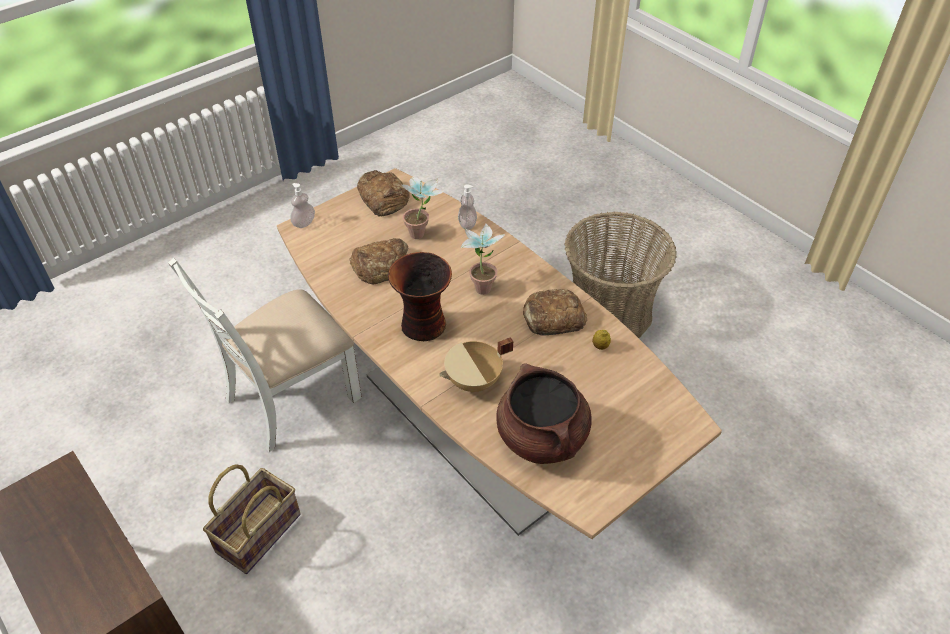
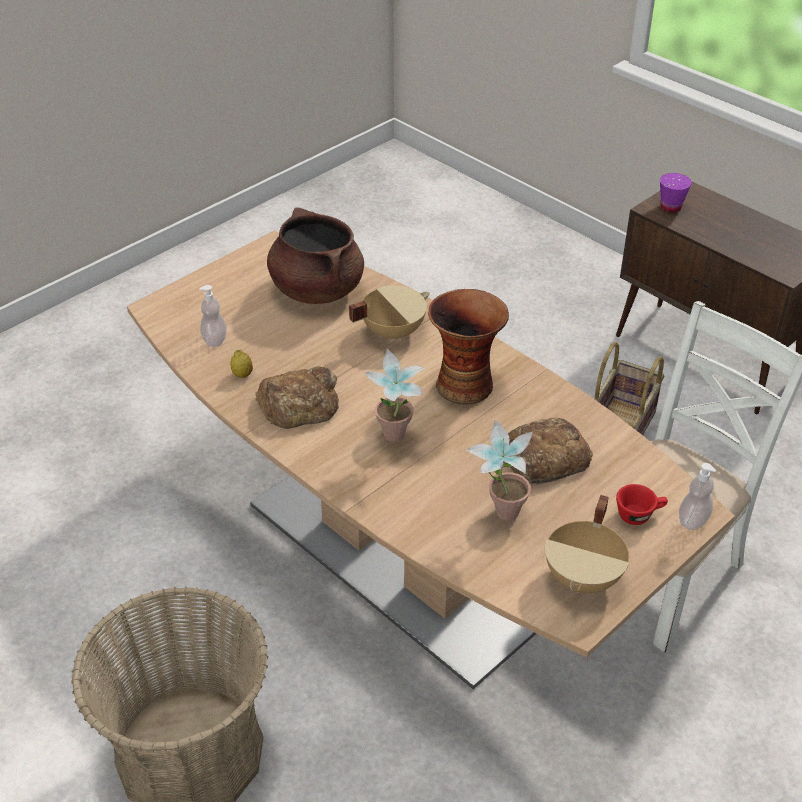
camera: 175 degrees right, 5 degrees down
(111, 596) = (670, 207): none -> purple cup
(335, 228) = (639, 514): none -> red cup
(383, 198) = (584, 578): bread -> beige cooking pot
(467, 224) = (430, 536): soap dispenser -> soap dispenser (214, 340)

